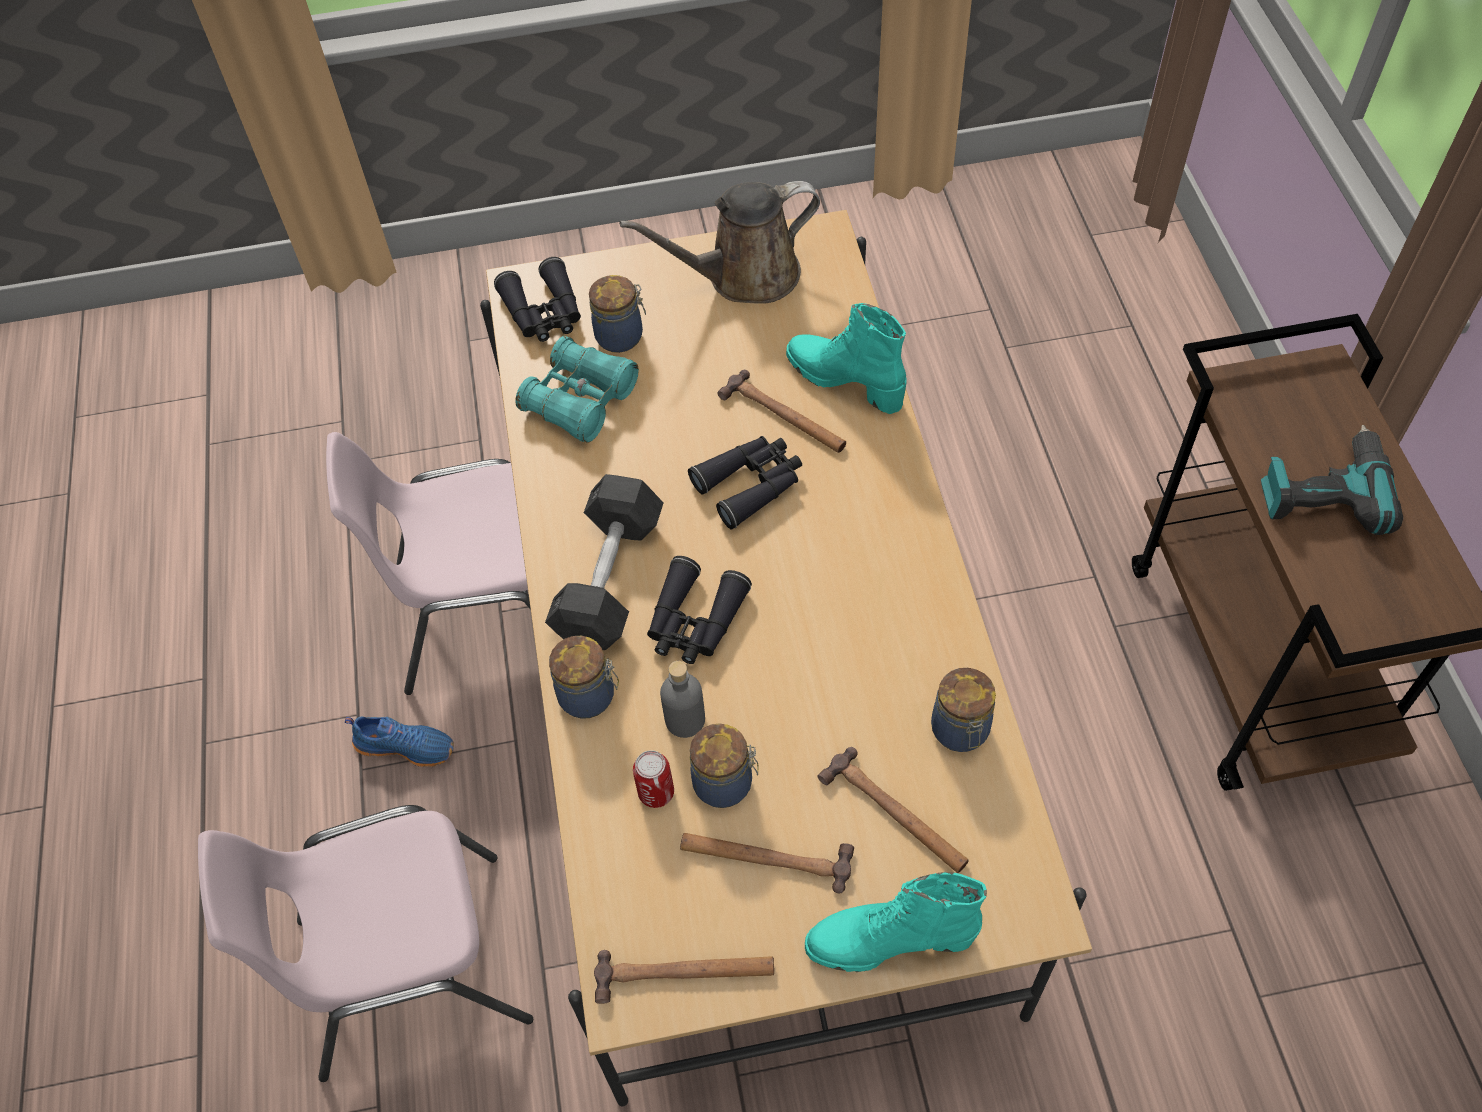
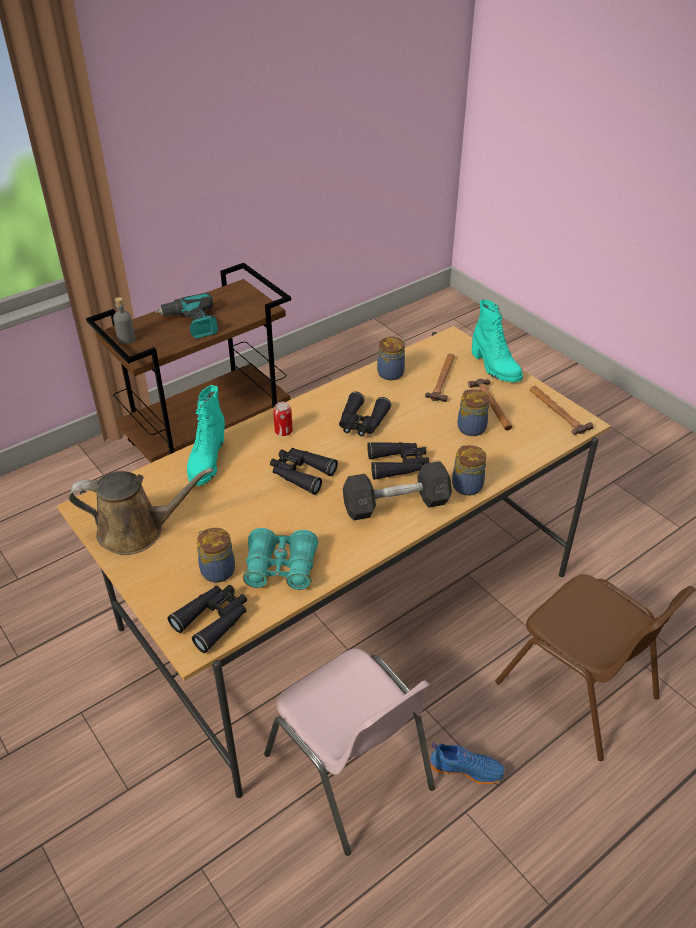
camera: 120 degrees left, 15 degrees down
(406, 745) = (466, 768): blue shoe -> blue shoe turned 120 degrees clockwise
(408, 966) = (579, 691): pink chair -> brown chair
(656, 792) = (493, 446): can -> can (283, 431)
(685, 720) = (451, 449): grey bottle -> grey bottle (126, 339)
(744, 276) = (137, 531): brown watering can -> brown watering can turned 45 degrees counterclockwise
(784, 417) = (246, 477): hammer -> none
(832, 616) = (362, 423): none -> black binoculars

